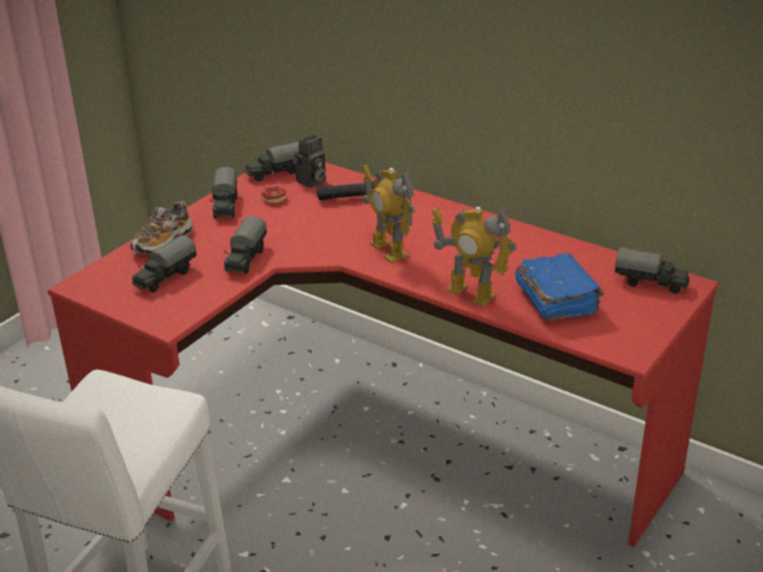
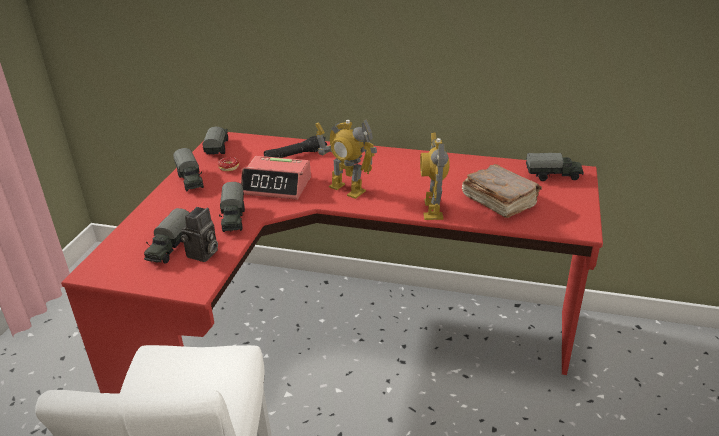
camera: 20 degrees left, 0 degrees up
(163, 242) = (152, 219): shoe -> none
(275, 173) = (218, 148): toy truck -> toy truck turned 135 degrees clockwise
(311, 182) = (251, 150): camera -> camera (203, 255)
(313, 230) = (277, 186): none -> alarm clock
(470, 293) = (433, 209): toy robot -> toy robot turned 75 degrees clockwise
(556, 300) = (498, 201): blue book -> brown book

